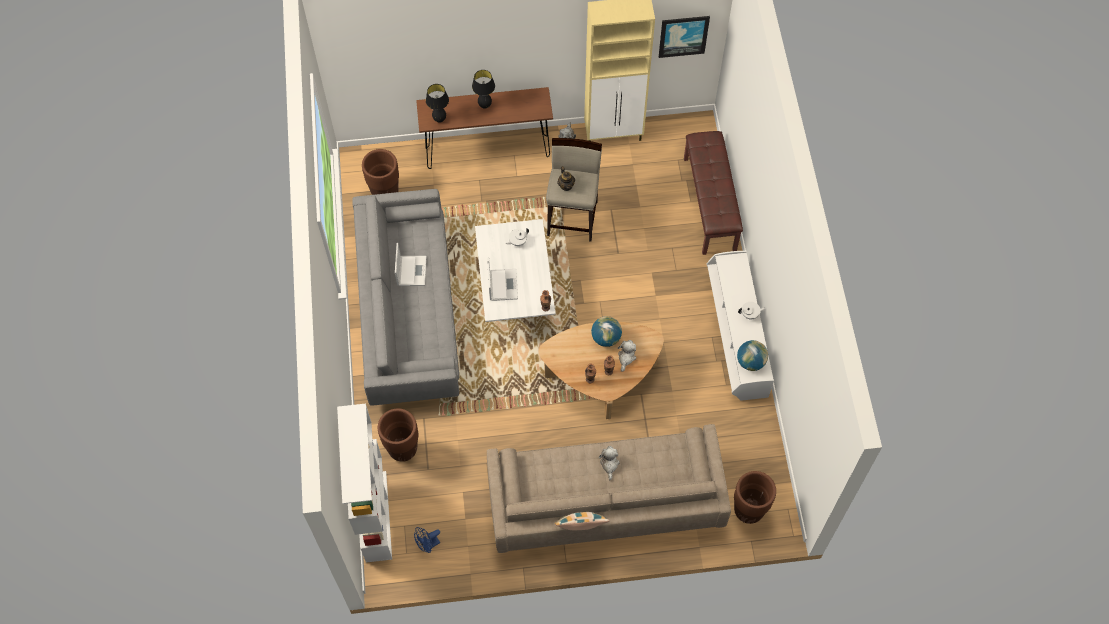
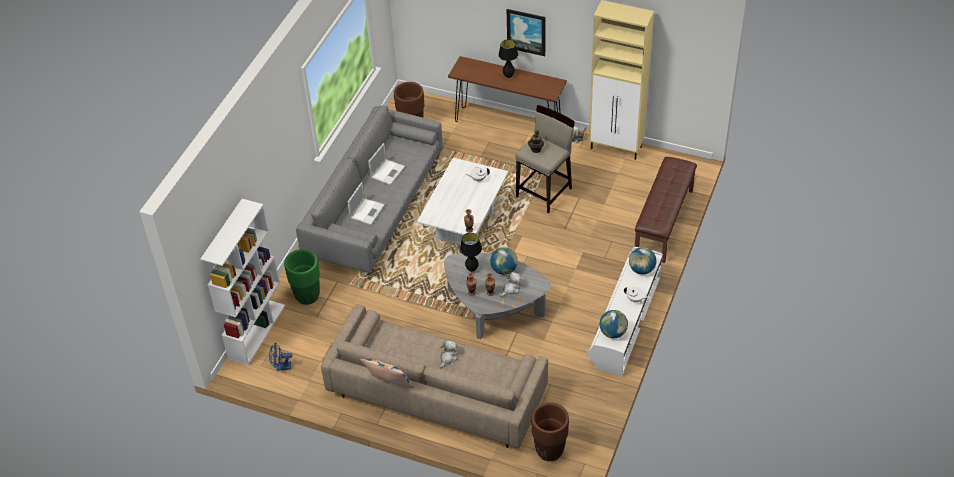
camera: 30 degrees right, 15 degrees down
(402, 449) = (307, 296): brown planter -> green planter
(439, 119) = (468, 73): black table lamp -> black table lamp (471, 269)
(502, 284) = (447, 202): laptop -> laptop (367, 211)
(601, 375) = (494, 307): brown coffee table -> grey coffee table
(683, 35) = (683, 65): picture -> picture (526, 31)
(736, 277) = (641, 270): none -> globe

